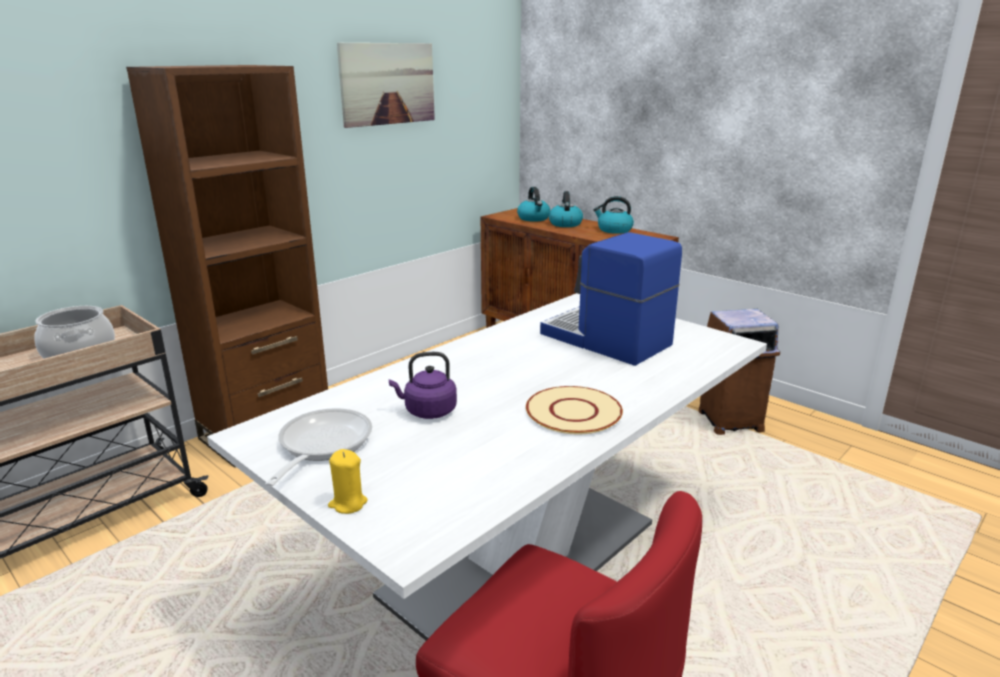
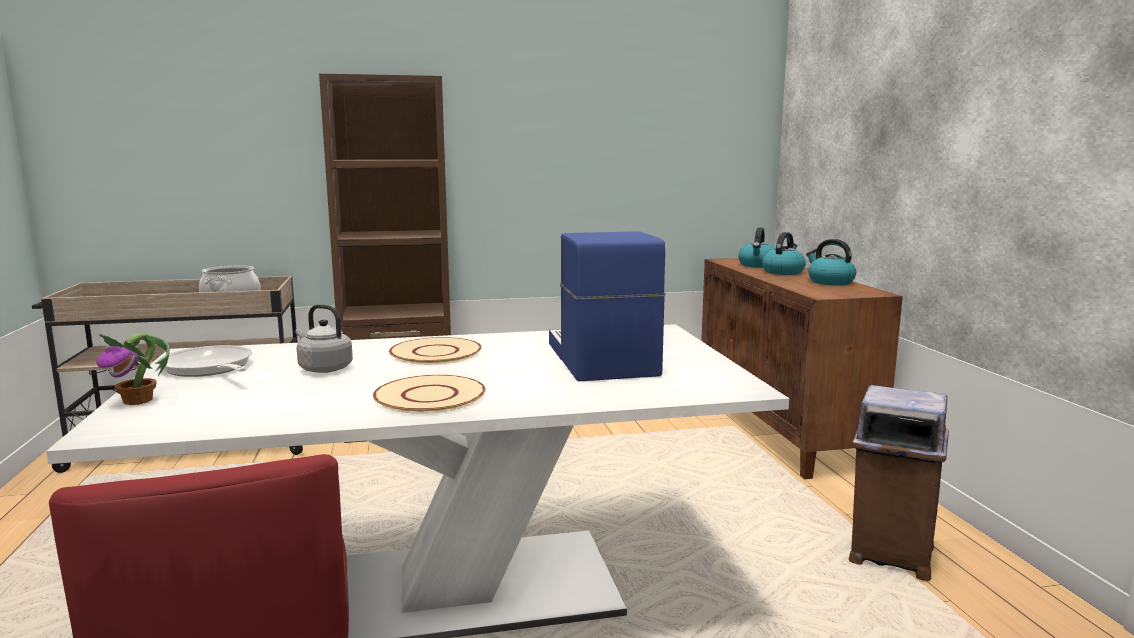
camera: 35 degrees right, 10 degrees down
(321, 445) = (209, 369): frying pan -> frying pan turned 90 degrees counterclockwise
(348, 503) = (139, 401): yellow candle -> potted plant
(388, 84) = (593, 107): picture -> none
(427, 411) = (323, 368): purple kettle -> grey kettle
(479, 366) = (436, 353): none -> beige plate

